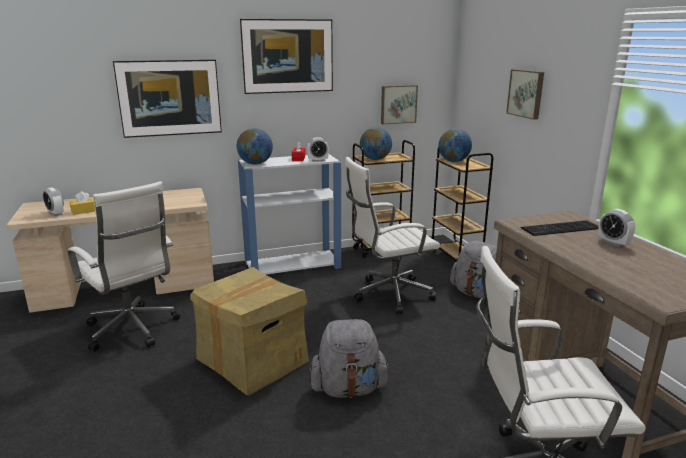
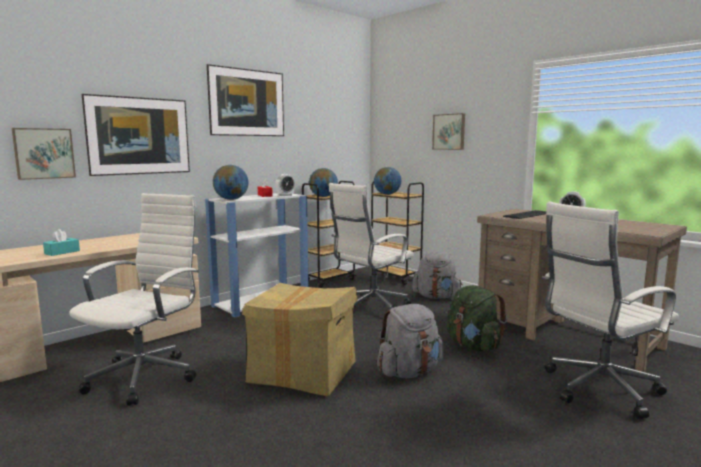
camera: 25 degrees left, 10 degrees down
(56, 213) = (26, 257): alarm clock -> none
(85, 211) = (62, 252): yellow tissue box -> turquoise tissue box
(133, 330) = (146, 376): white office chair -> white office chair turned 90 degrees counterclockwise
(398, 104) = (332, 150): picture -> picture (44, 153)
(450, 374) = (473, 346): none -> green backpack

